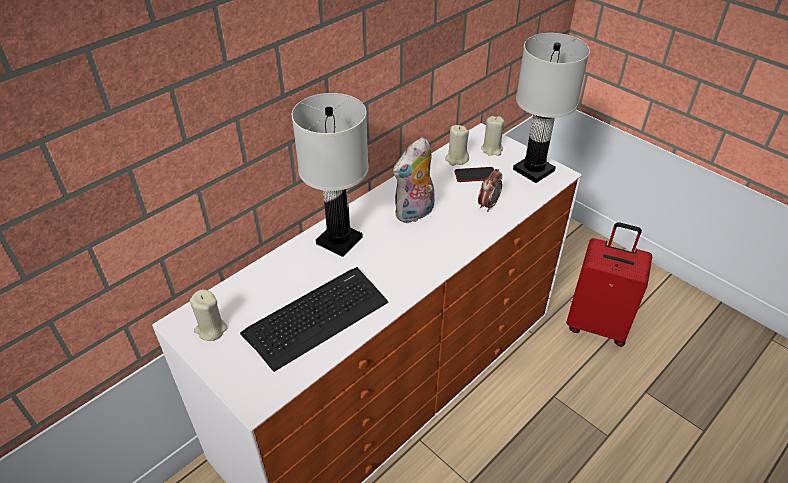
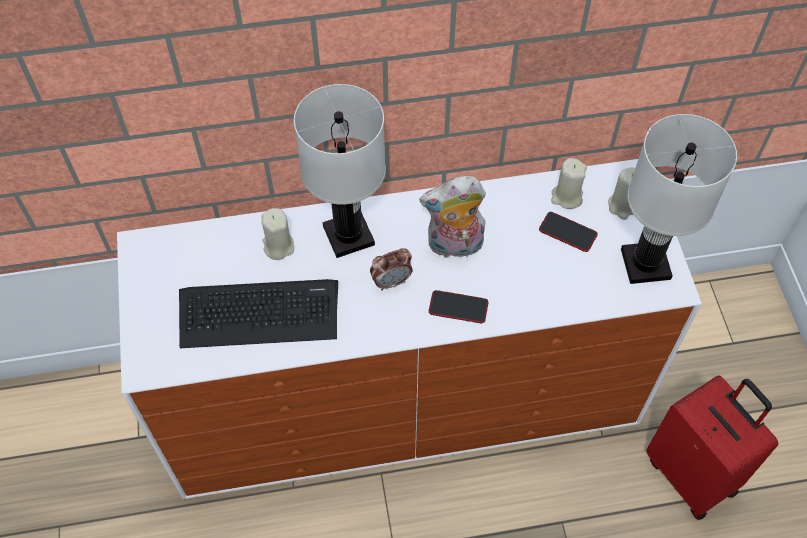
camera: 35 degrees right, 15 degrees up
(211, 329) = (160, 269): beige candle -> beige candle (278, 246)
(450, 244) = (458, 307): none -> phone
(488, 205) = (545, 282): alarm clock -> alarm clock (391, 281)

